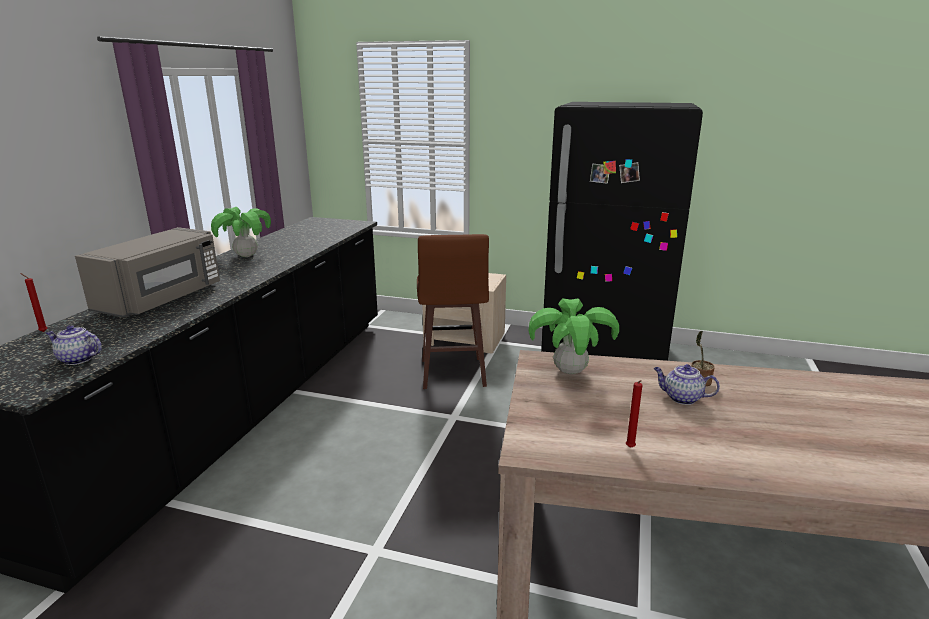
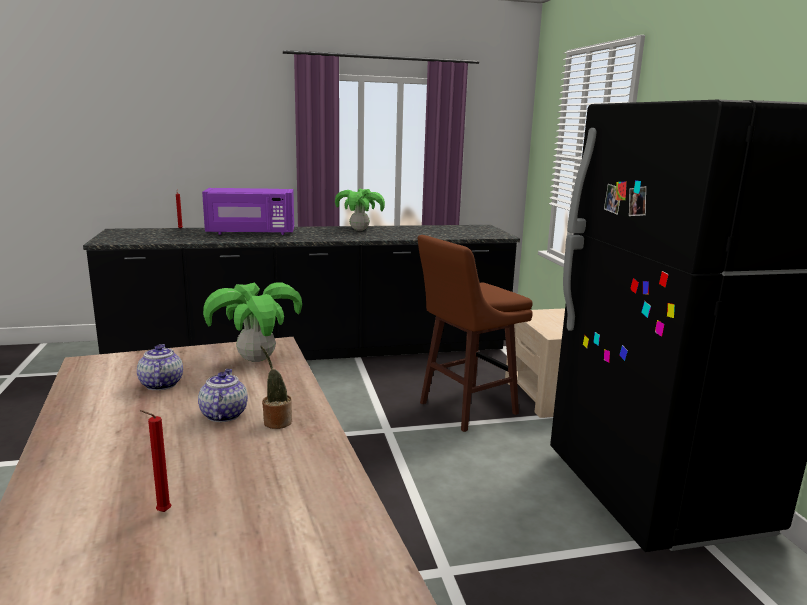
camera: 60 degrees right, 5 degrees down
(77, 359) = (145, 239): teapot -> teapot (161, 384)
(163, 299) = (251, 233): grey microwave -> purple microwave
(630, 448) = (99, 399): red candle -> red candle (161, 512)

